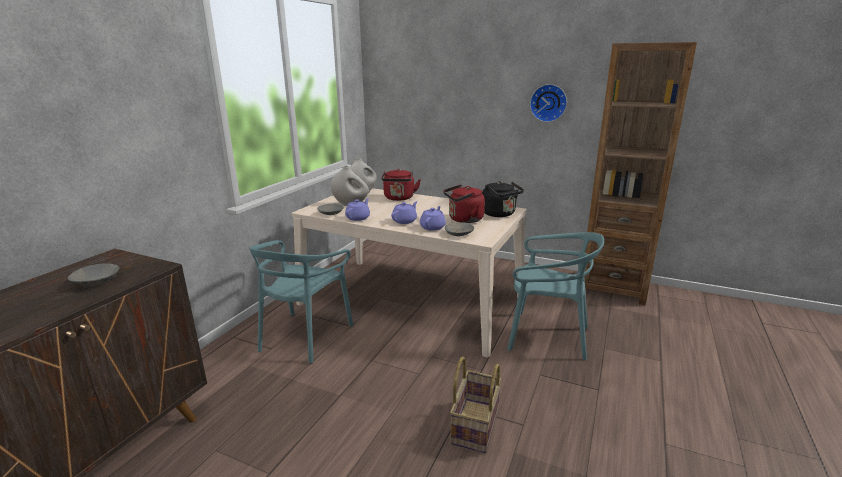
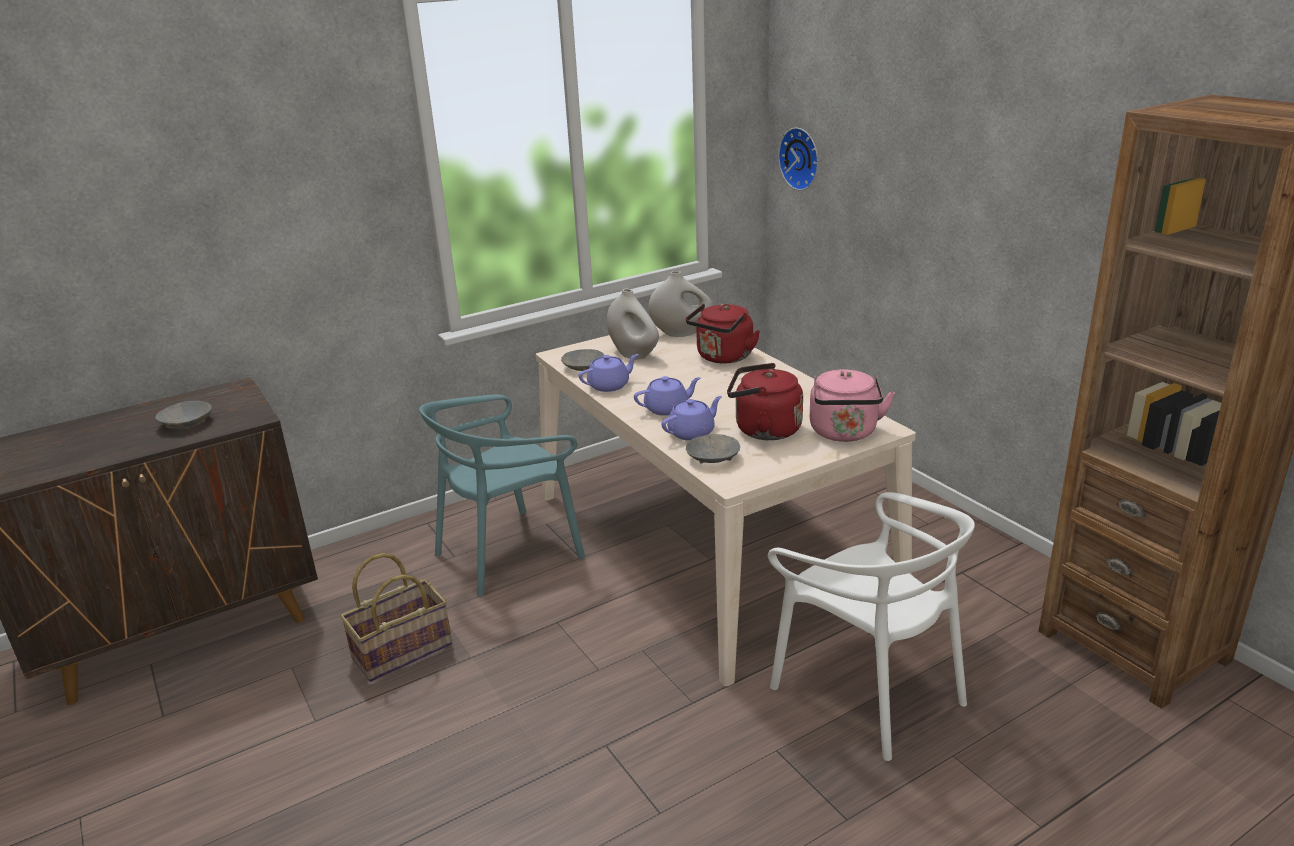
camera: 35 degrees right, 5 degrees up
(474, 424) = (593, 778): basket -> basket (402, 650)
(500, 214) = (844, 433): black kettle -> pink kettle
(547, 336) = (869, 691): turquoise chair -> white chair
(548, 103) = (1066, 207): wall clock -> wall clock (802, 158)

